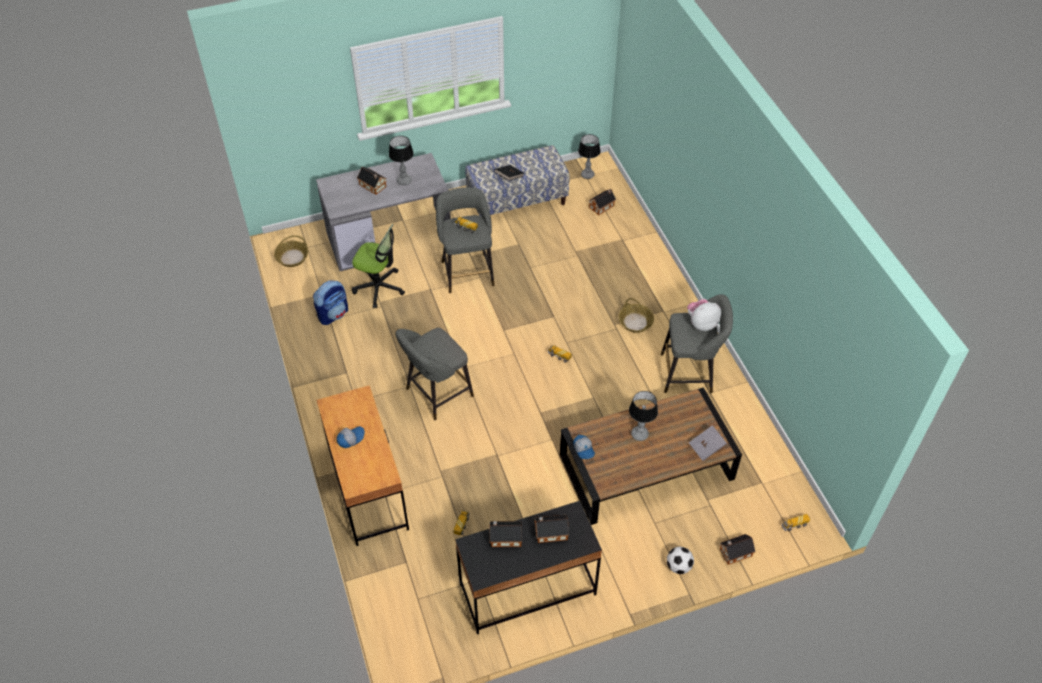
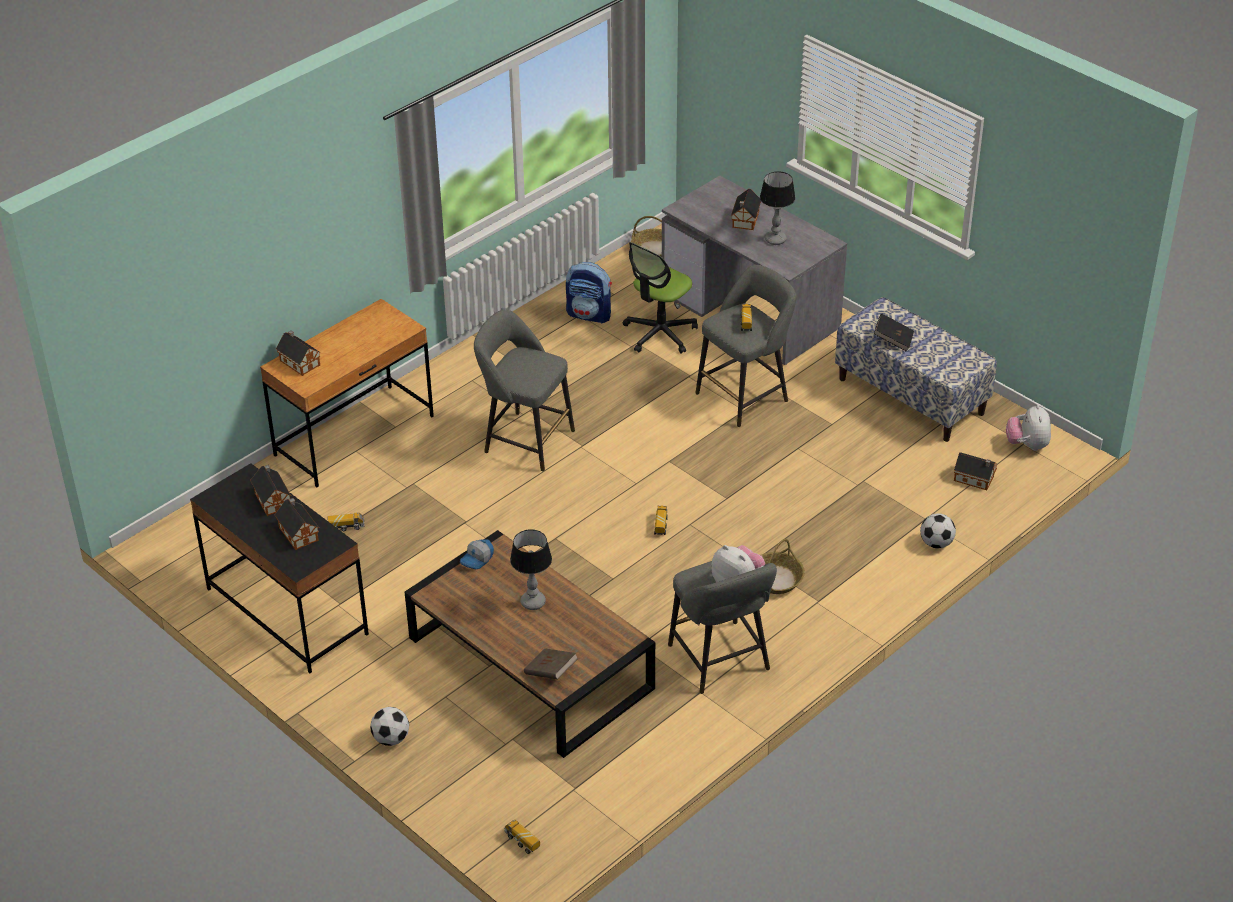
camera: 65 degrees right, 10 degrees down
(350, 438) = (342, 341): cap -> none
(379, 287) = (660, 333): office chair -> office chair turned 45 degrees clockwise
(587, 175) = (1027, 445): table lamp -> plush toy
(644, 243) = (936, 543): none -> football
(706, 447) = (550, 672): grey book -> brown book
(734, 553) = (441, 789): toy house -> toy house (299, 362)

